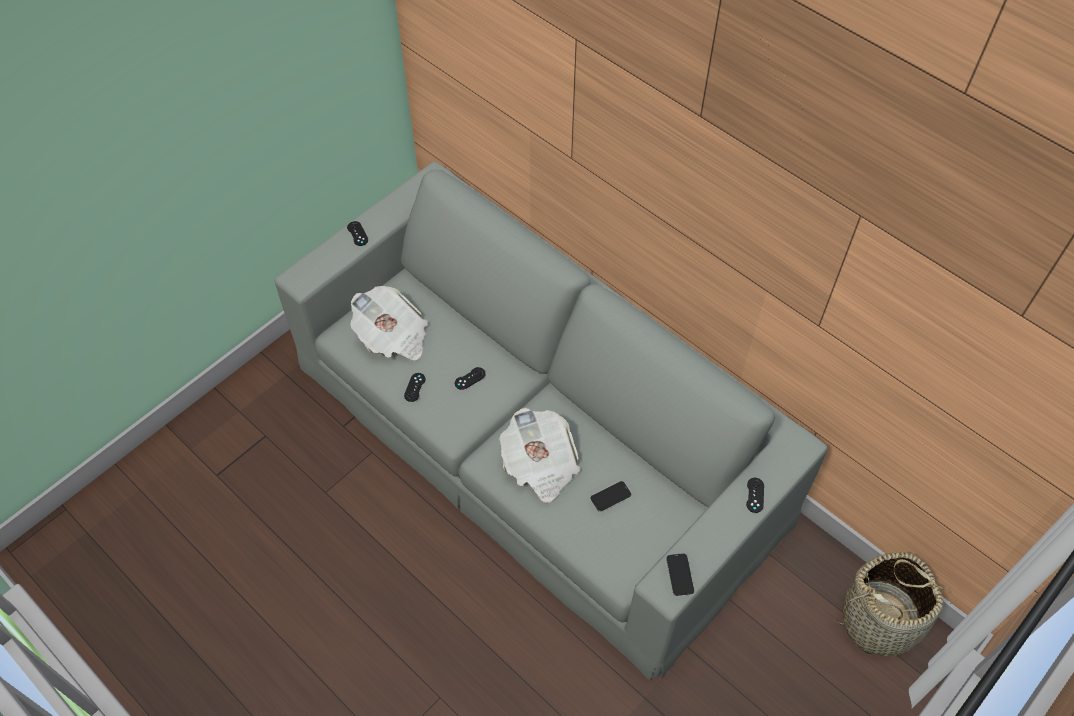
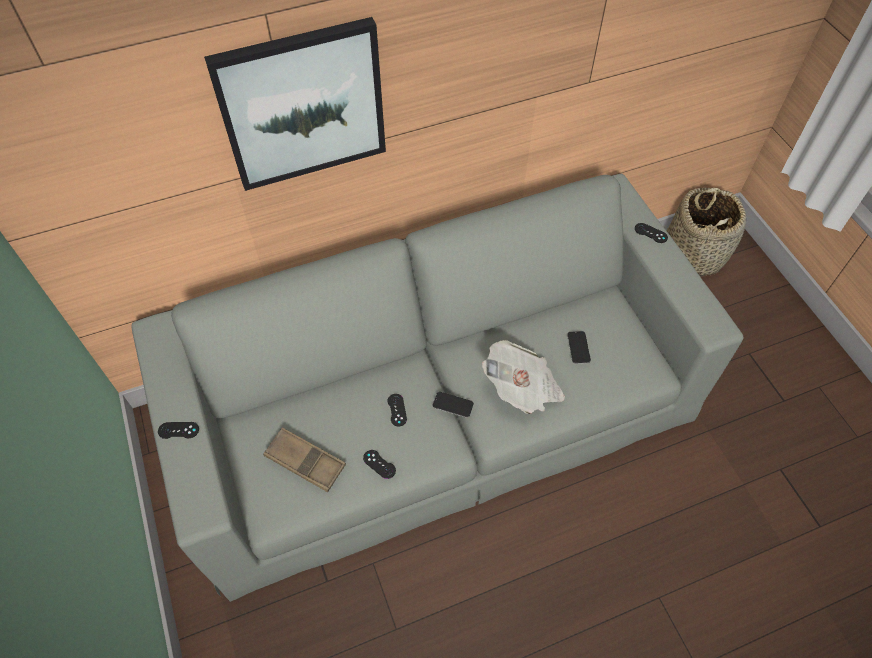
camera: 65 degrees left, 0 degrees up
(392, 336) = (305, 462): newspaper -> brown tray
(581, 120) = (302, 105): none -> picture
(679, 575) = (707, 313): phone -> phone (453, 405)

